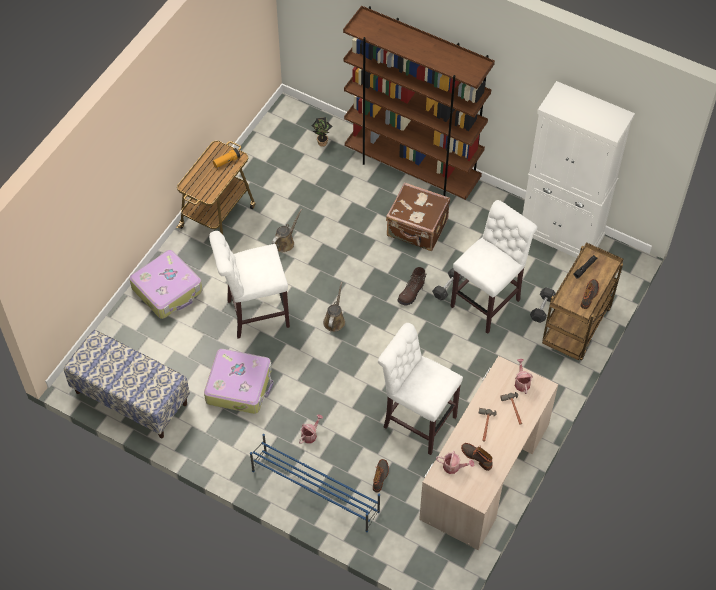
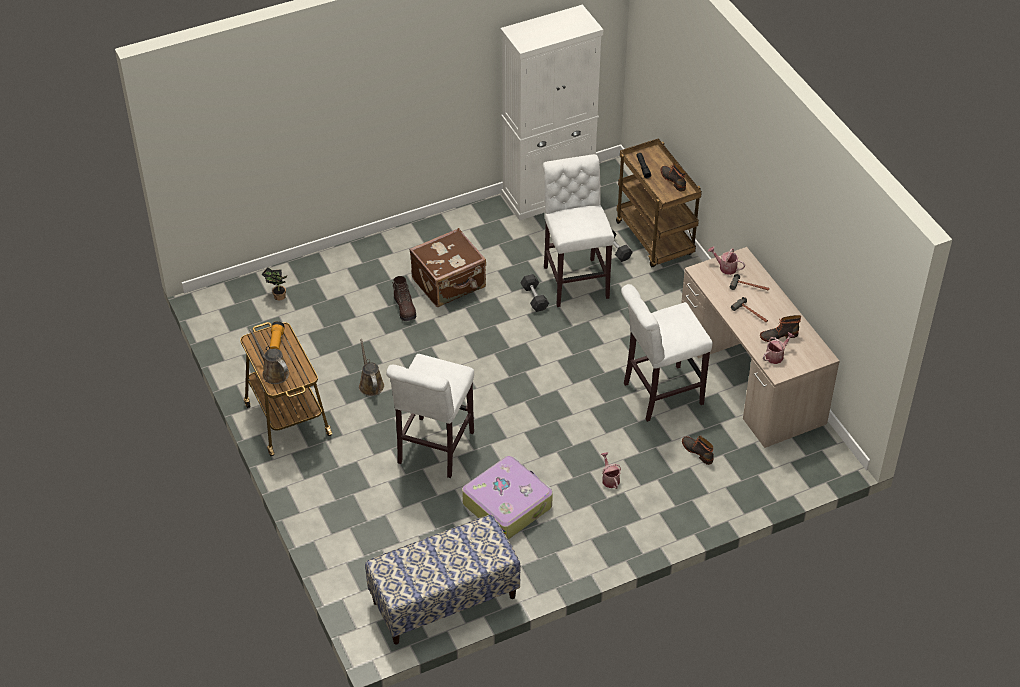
camera: 55 degrees left, 10 degrees down
(168, 290) = (339, 504): suitcase -> none
(315, 490) = (674, 507): blue shoe rack -> none
(334, 320) = (496, 394): brown watering can -> brown watering can (273, 372)
(411, 293) = (517, 325): brown boot -> brown boot (405, 308)
(412, 169) = (378, 251): brown bookcase -> none

